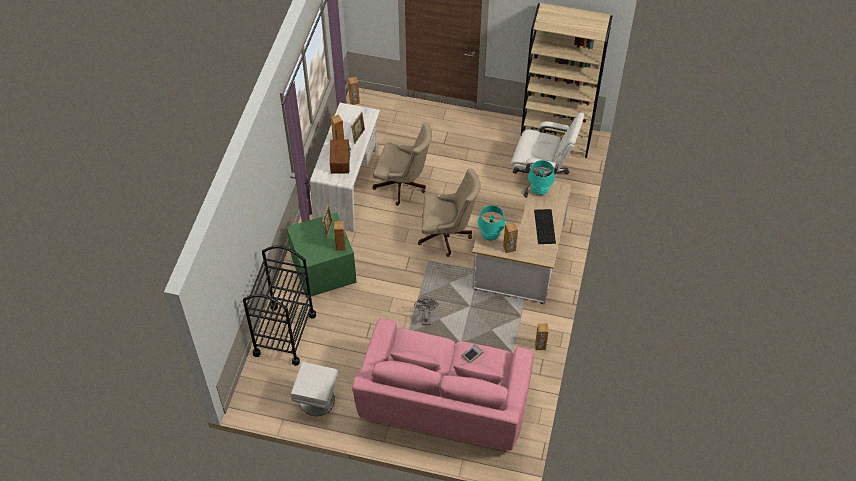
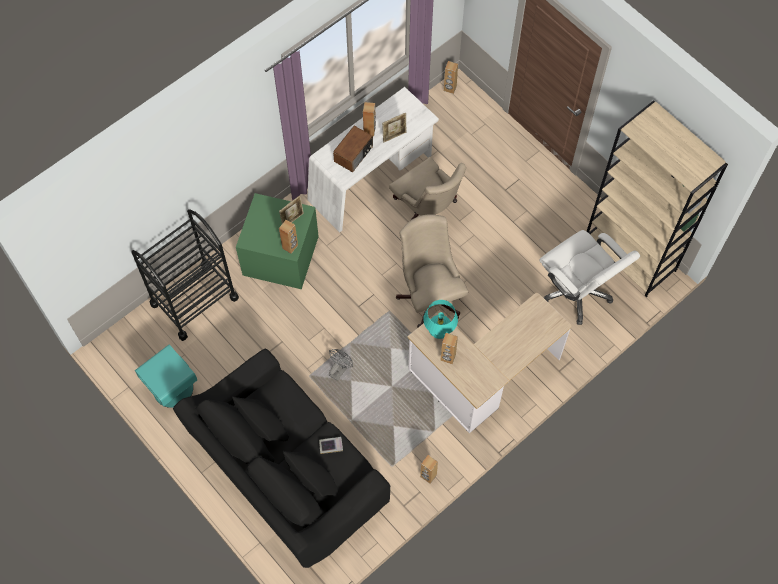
camera: 35 degrees right, 10 degrees up
(317, 401) = (172, 389): white nightstand -> turquoise nightstand
(444, 401) = (288, 471): pink sofa -> black sofa
(447, 235) = (429, 295): beige office chair -> beige office chair turned 150 degrees counterclockwise
(539, 190) = (532, 312): turquoise table lamp -> none
(545, 227) = (504, 357): keyboard -> none

